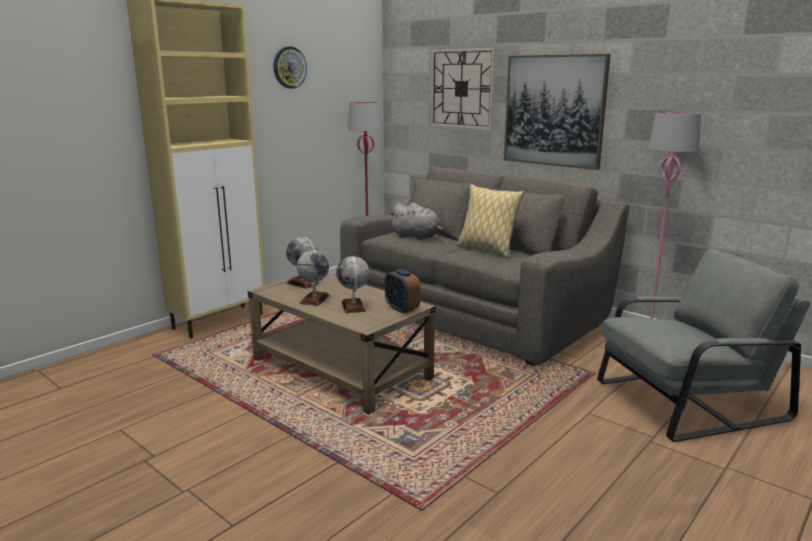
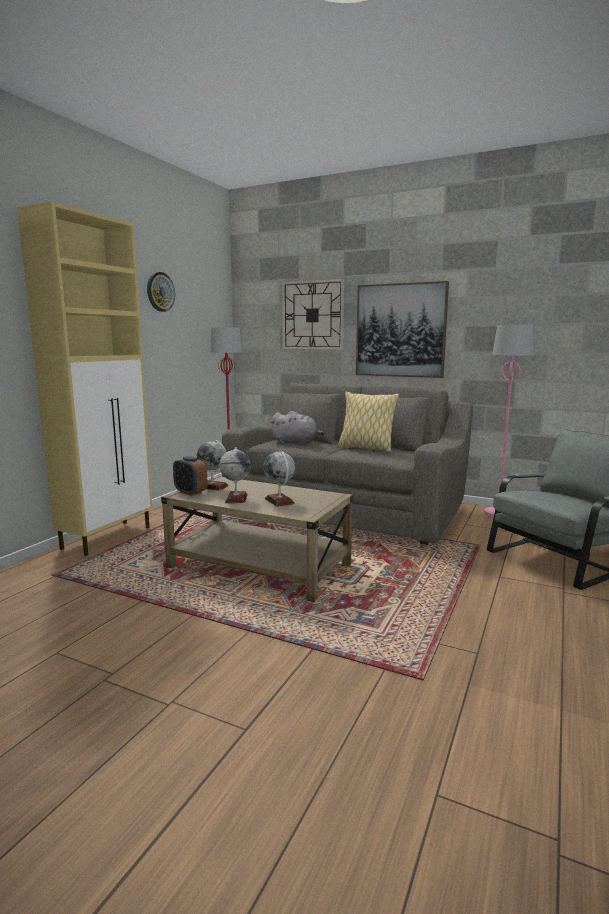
camera: 15 degrees left, 5 degrees down
(402, 308) = (326, 499): alarm clock -> alarm clock (190, 492)

